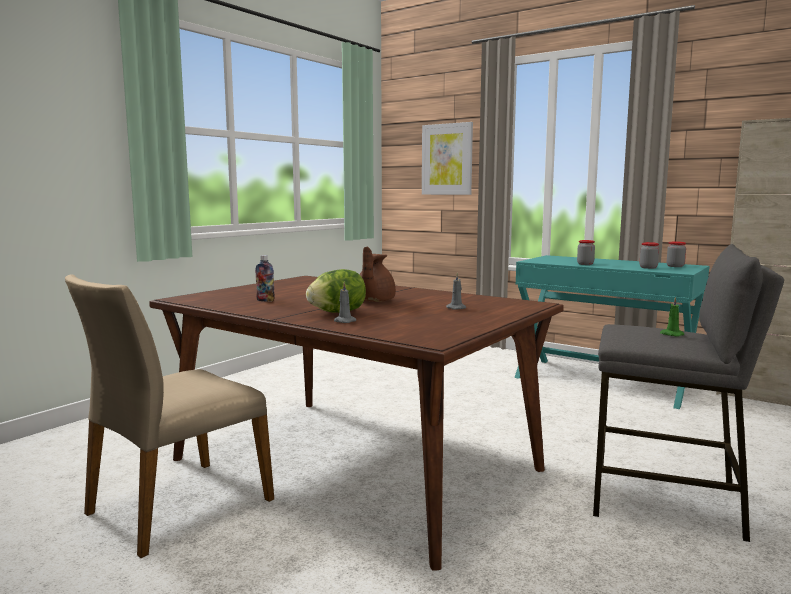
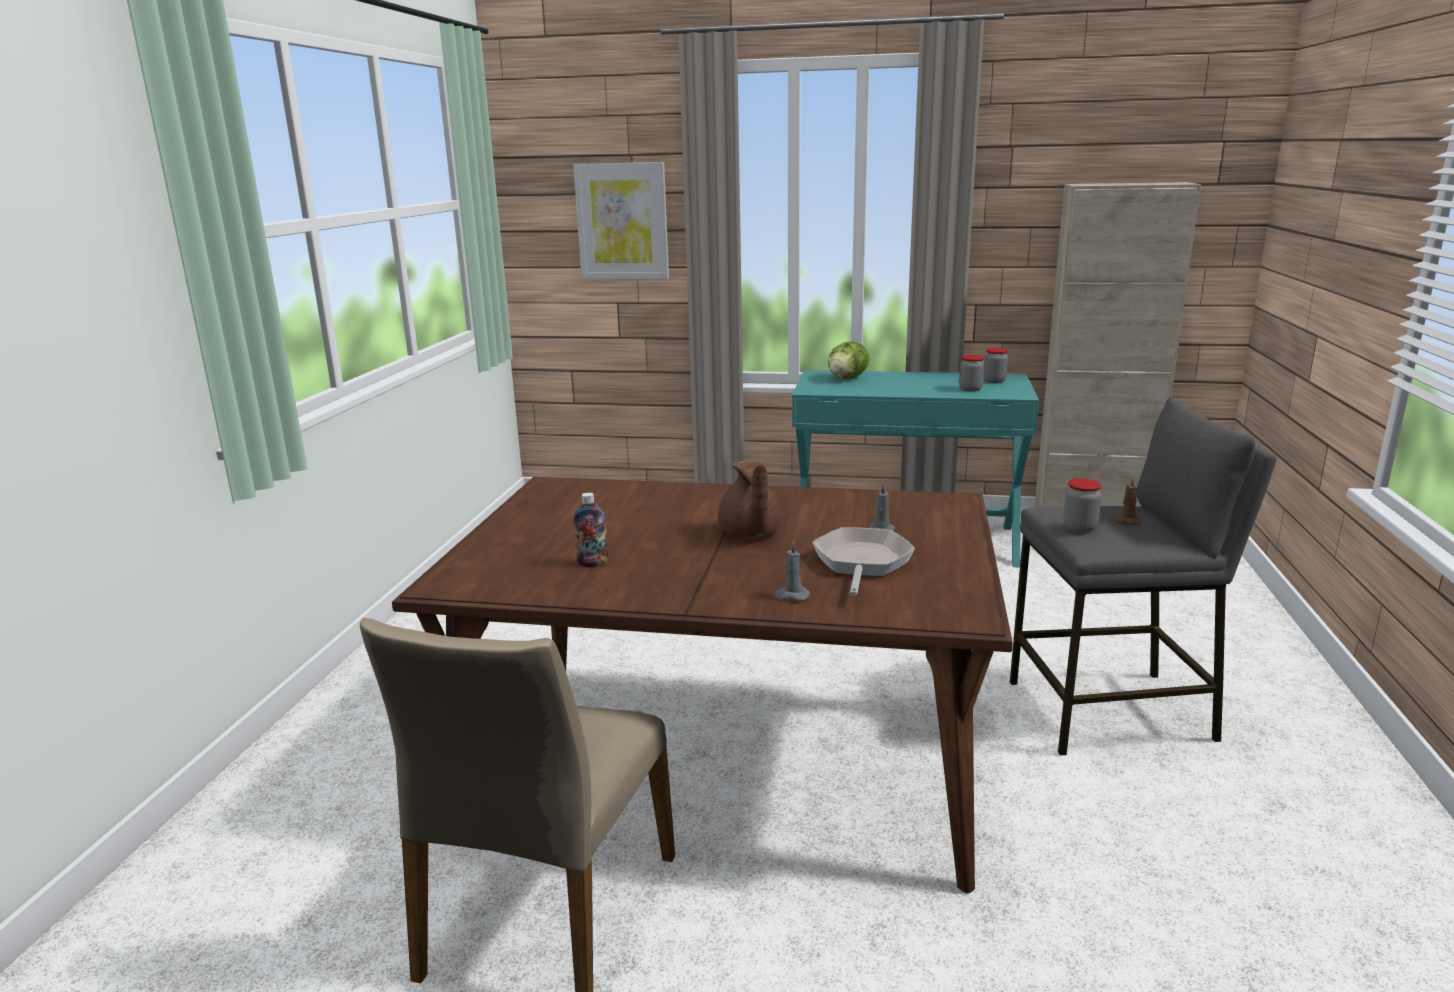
camera: 25 degrees left, 10 degrees up
(337, 312) = (748, 575): lettuce -> lettuce (847, 378)
(414, 316) = (861, 563): none -> frying pan
(585, 264) = (887, 390): jar -> jar (1079, 528)
(671, 334) = (1125, 521): green candle -> brown candle

